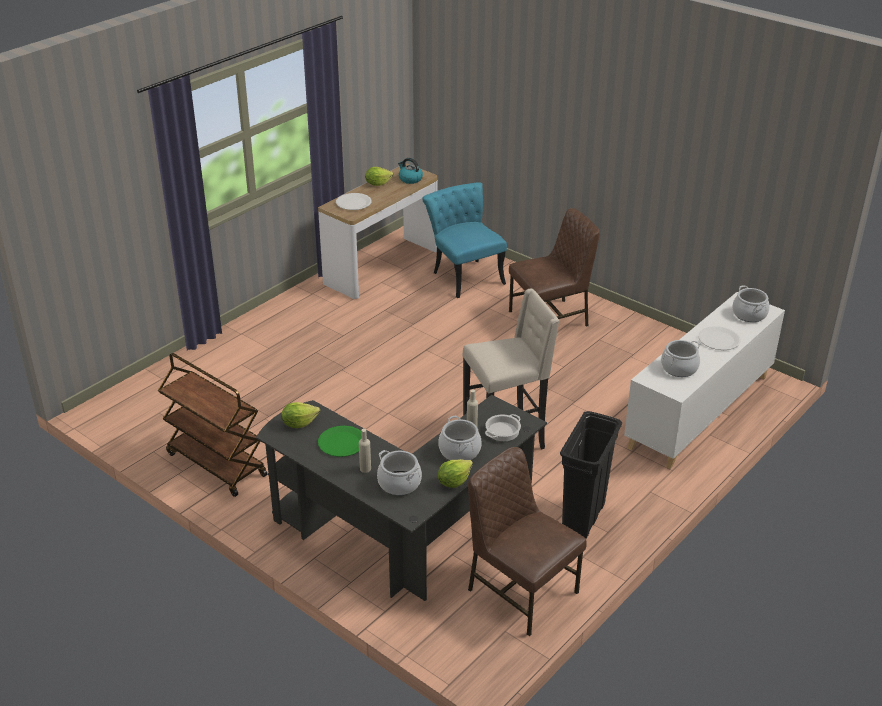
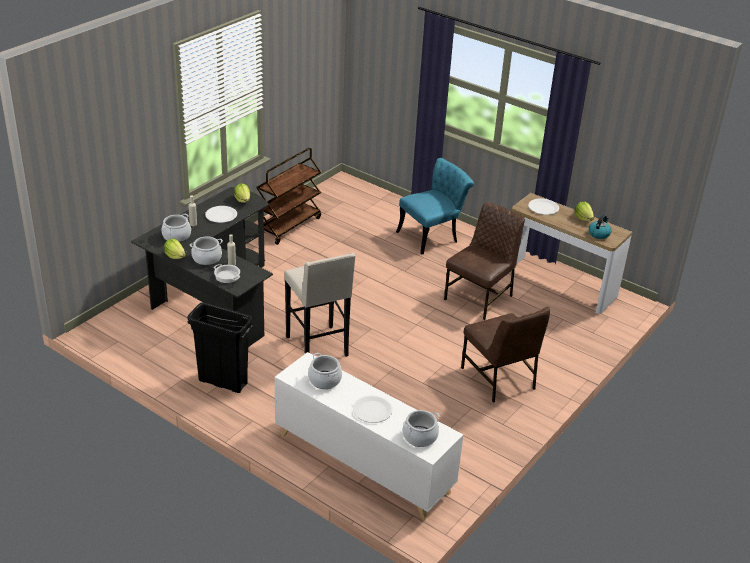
camera: 85 degrees right, 0 degrees up
(342, 442) = (221, 215): green plate -> white plate
(464, 275) = (561, 329): turquoise chair -> turquoise chair (432, 236)
(520, 591) = (152, 349): brown chair -> brown chair (480, 297)

